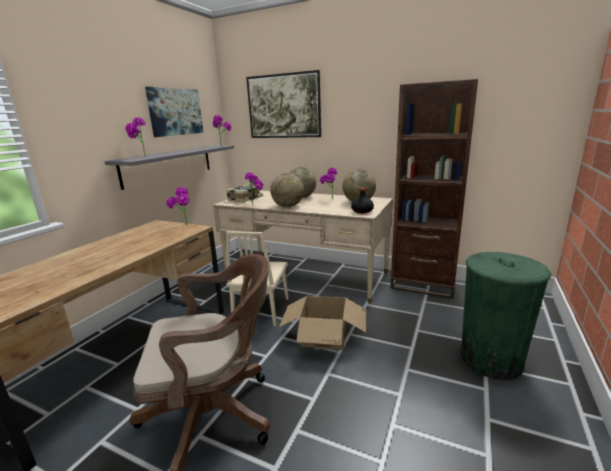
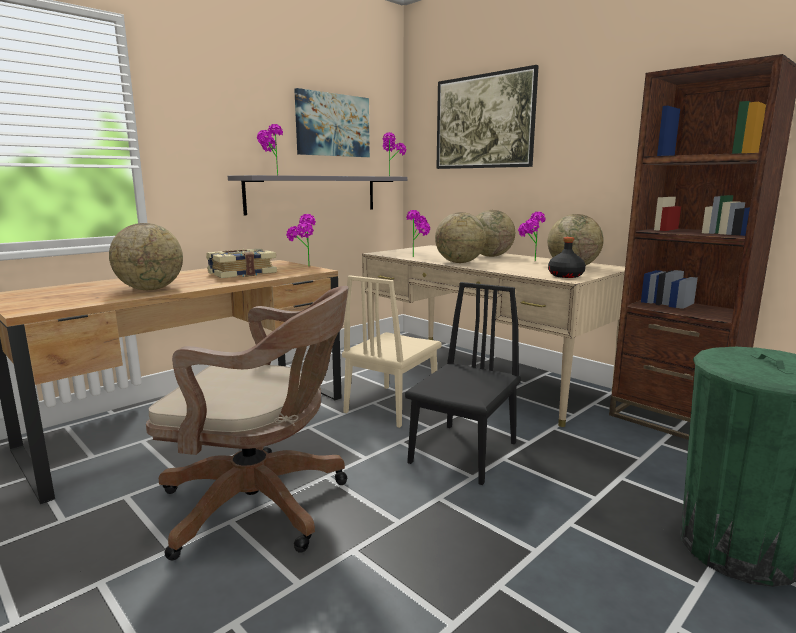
camera: 20 degrees right, 5 degrees down
(79, 272) = (150, 289): none -> globe
(244, 198) = (409, 251): book -> book (241, 273)
(324, 335) = (463, 452): cardboard box -> black chair

